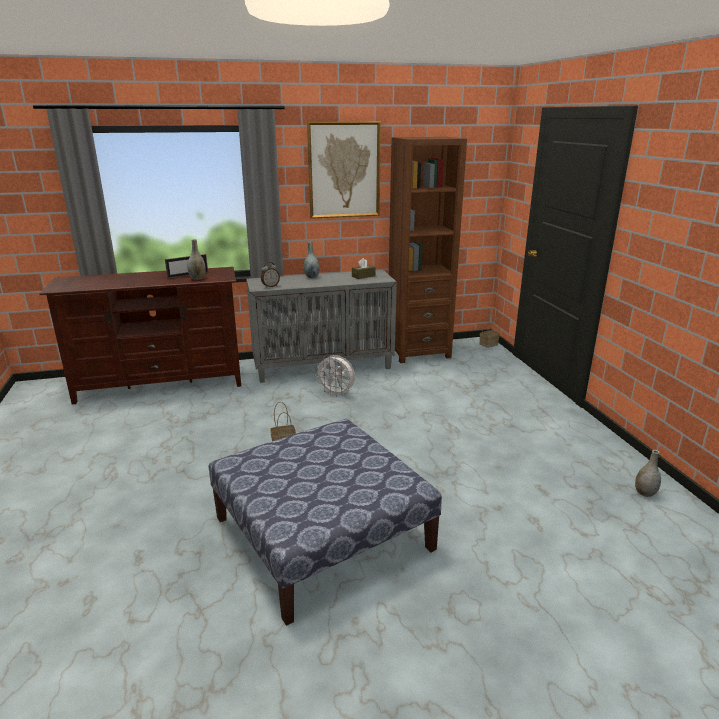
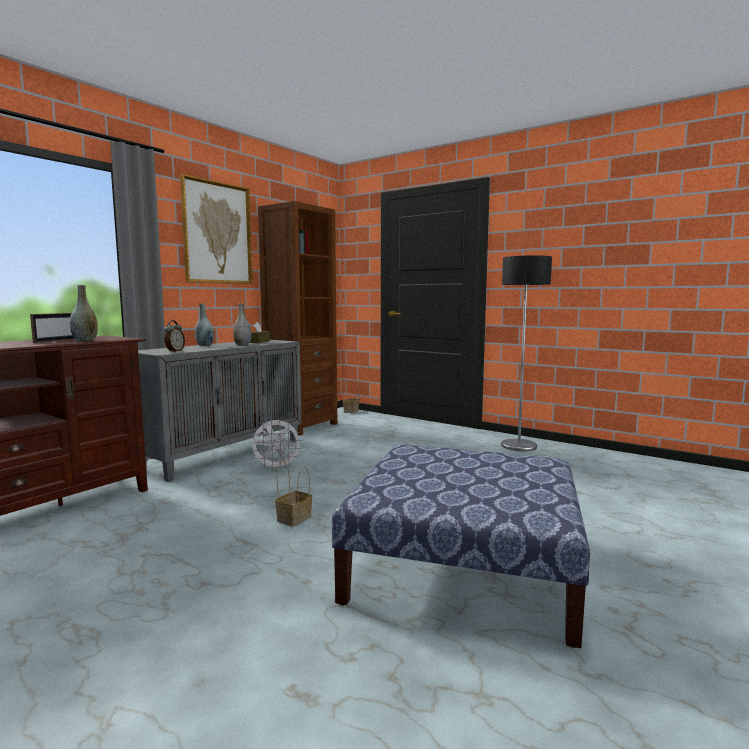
camera: 40 degrees left, 15 degrees down
(581, 444) = (519, 446): none -> floor lamp
(645, 493) = (598, 458): grey vase -> grey vase (242, 345)

